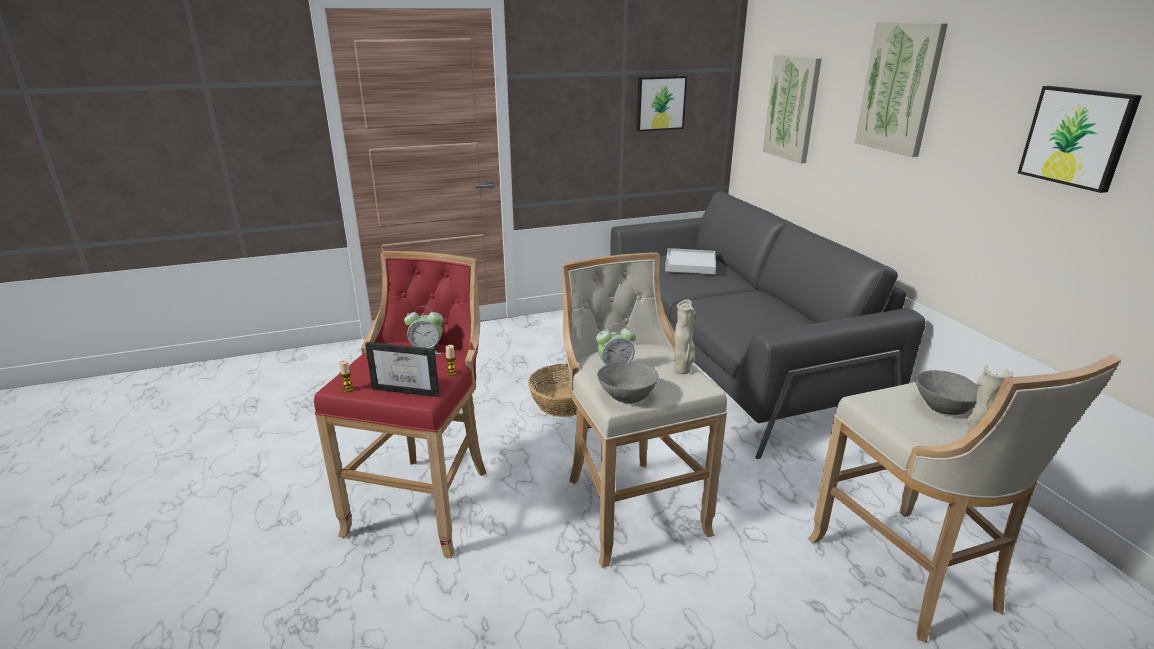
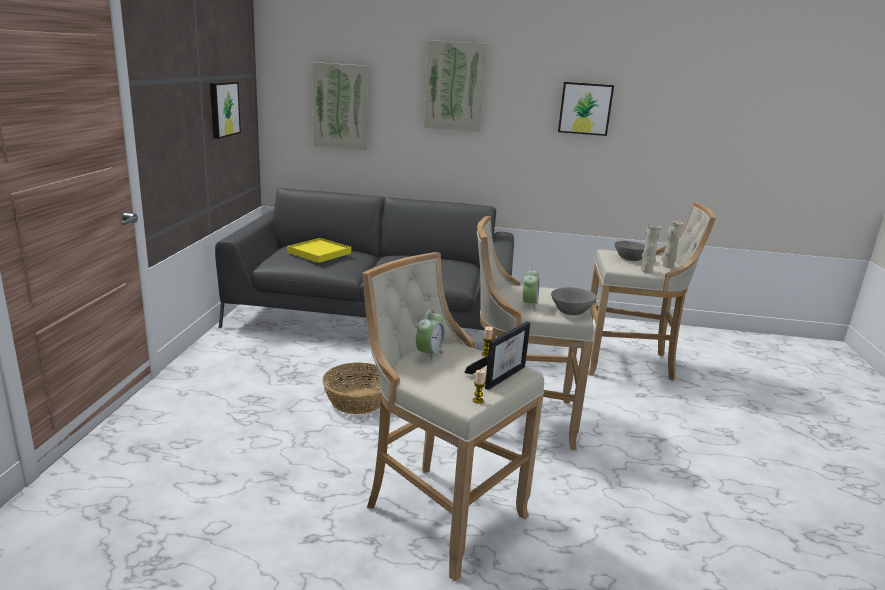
camera: 65 degrees left, 5 degrees down
(425, 500) = (439, 512): red stool -> beige stool
(683, 370) = (548, 290): beige vase -> beige vase (646, 271)
(690, 264) = (319, 253): white tray -> yellow tray

